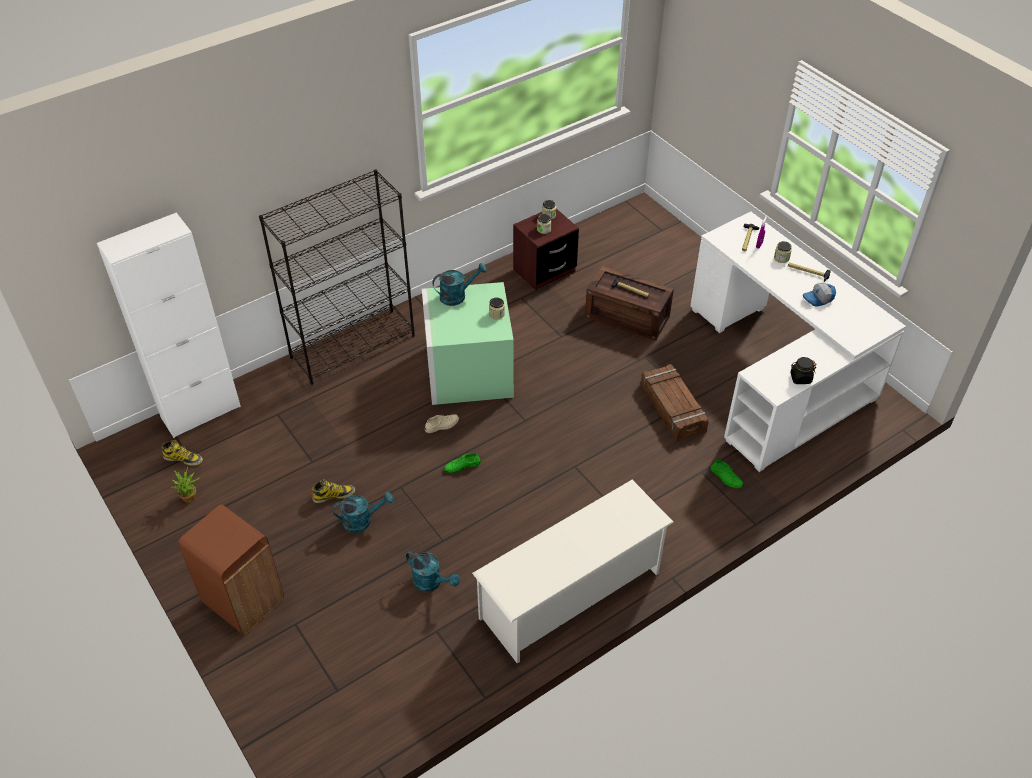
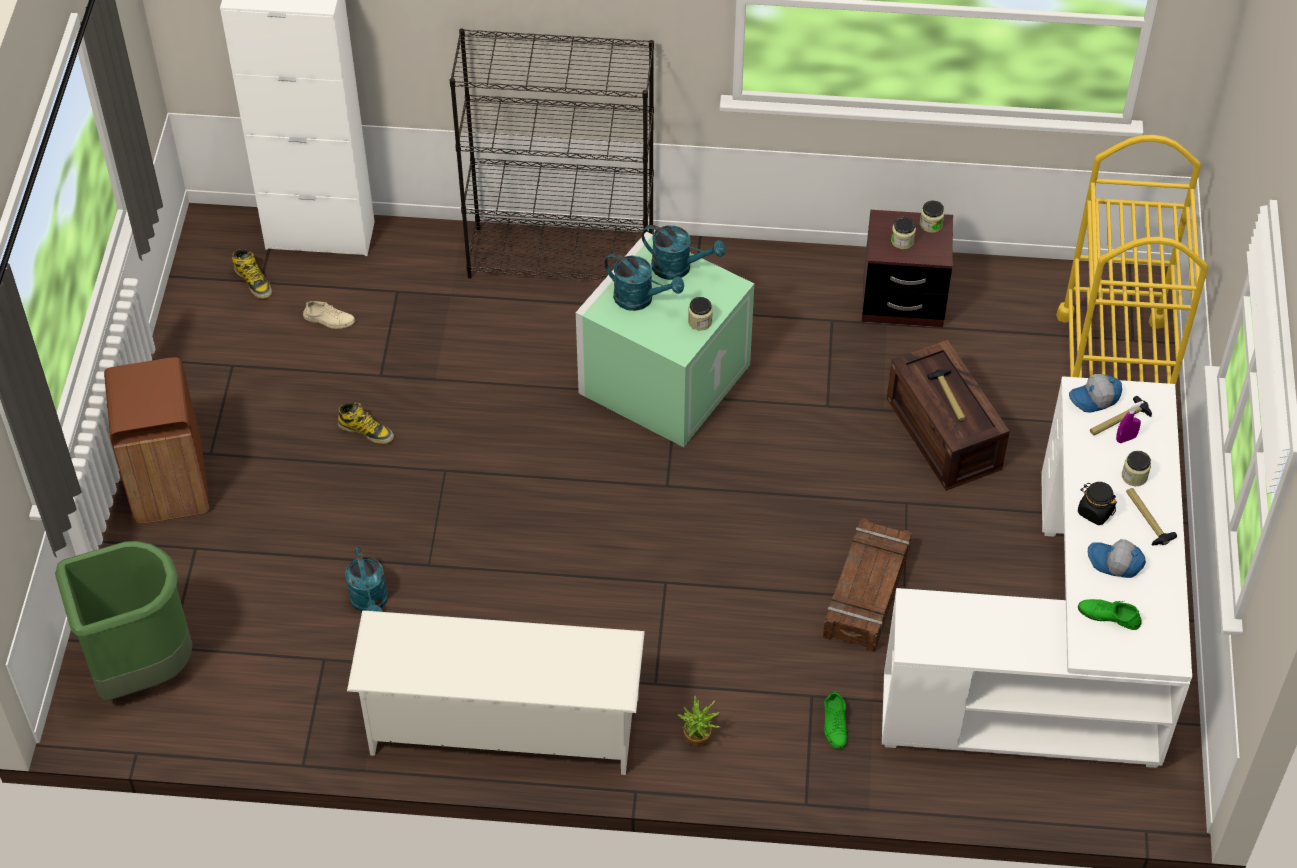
camera: 40 degrees right, 5 degrees up
(191, 499) = (219, 335): potted plant -> potted plant (698, 742)
(331, 716) = (140, 669): none -> green trash can
(362, 520) = (367, 481): turquoise watering can -> turquoise watering can (640, 299)
(442, 425) = (564, 426): beige shoe -> beige shoe (329, 319)
(462, 466) = (537, 492): green shoe -> green shoe (1109, 616)
(667, 246) = (1113, 368): none -> yellow cart
(726, 236) = (1094, 399): none -> cap
(800, 378) = (967, 648): black jar -> black jar (1095, 511)

